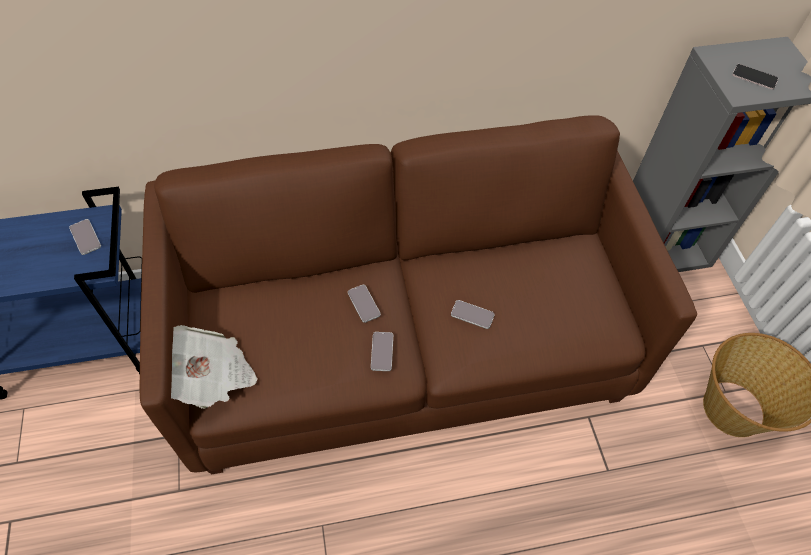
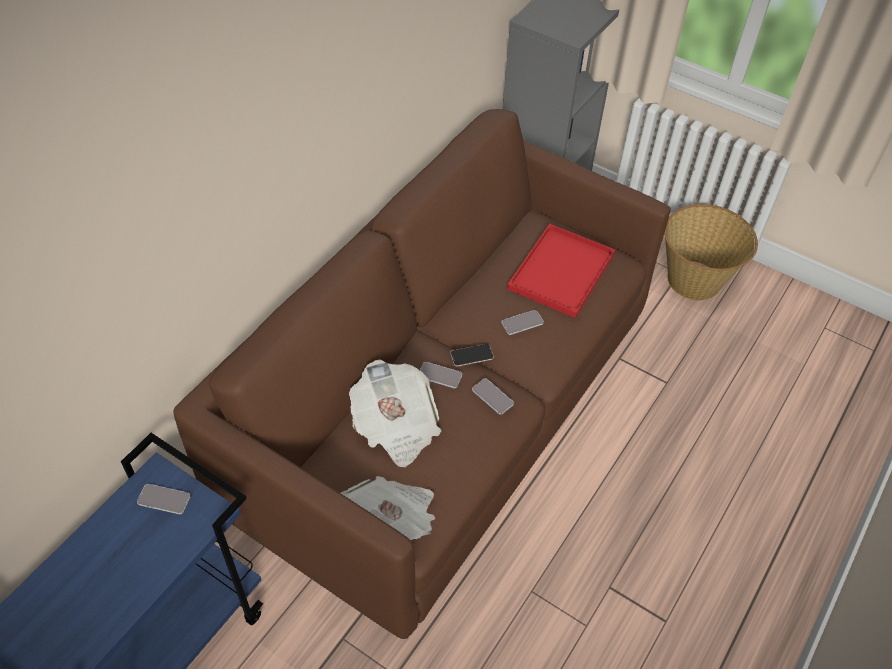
camera: 45 degrees left, 5 degrees down
(290, 314) = (396, 427): none -> newspaper
(552, 301) = (561, 273): none -> red tray
(754, 77) = (569, 20): phone -> phone (471, 355)

